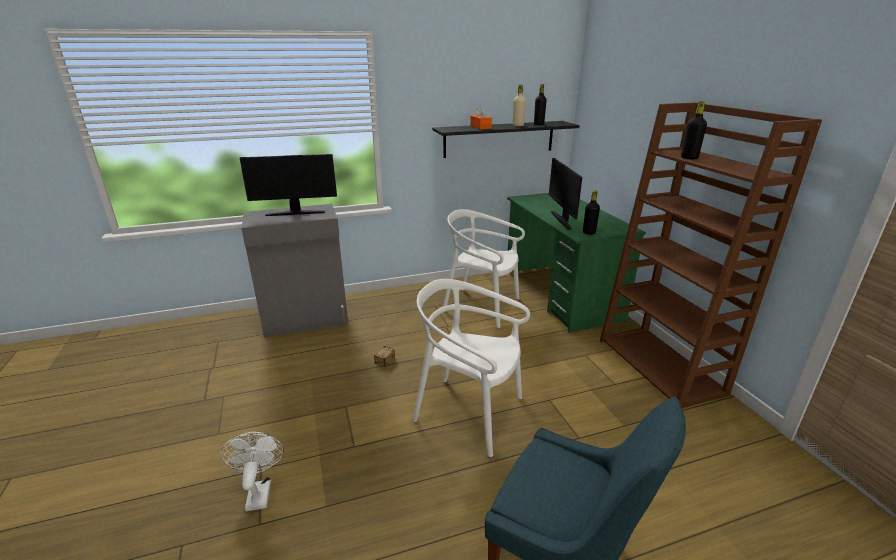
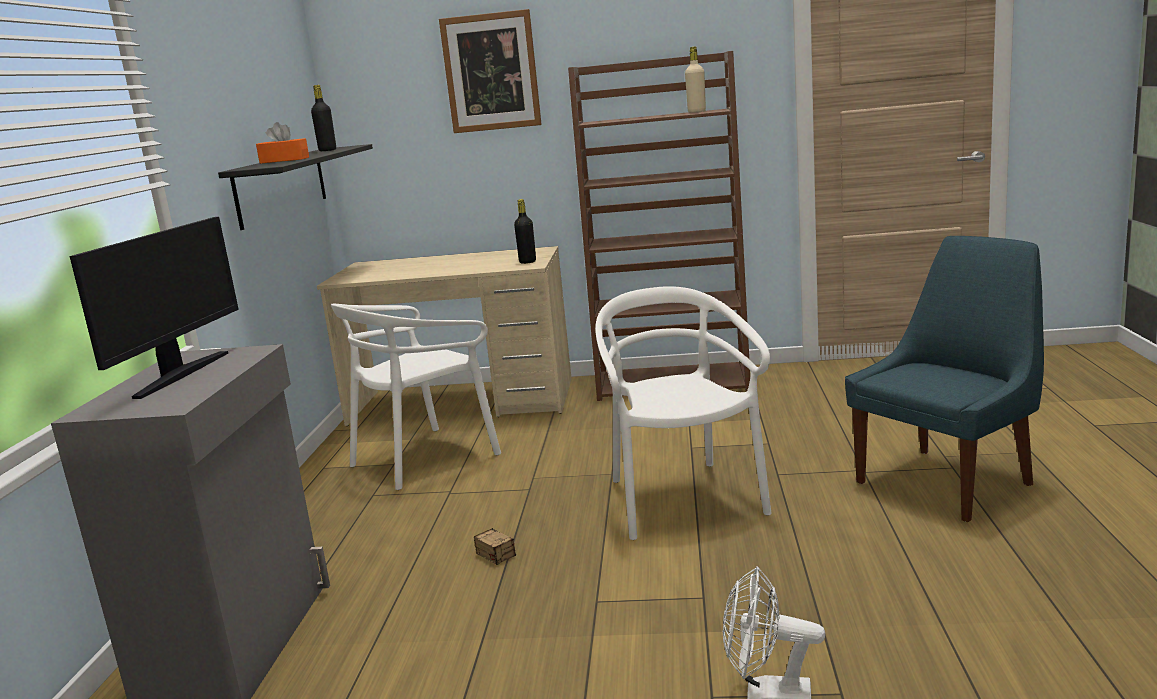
camera: 65 degrees left, 10 degrees down
(469, 412) = (682, 500): white chair -> white chair turned 120 degrees clockwise
(518, 125) = (314, 153): beige bottle -> beige bottle (696, 112)
(560, 294) = (463, 402): green desk -> beige desk
(562, 220) = (466, 268): monitor -> none
(651, 93) = (491, 72): none -> picture
(689, 158) = (628, 119): black bottle -> none

